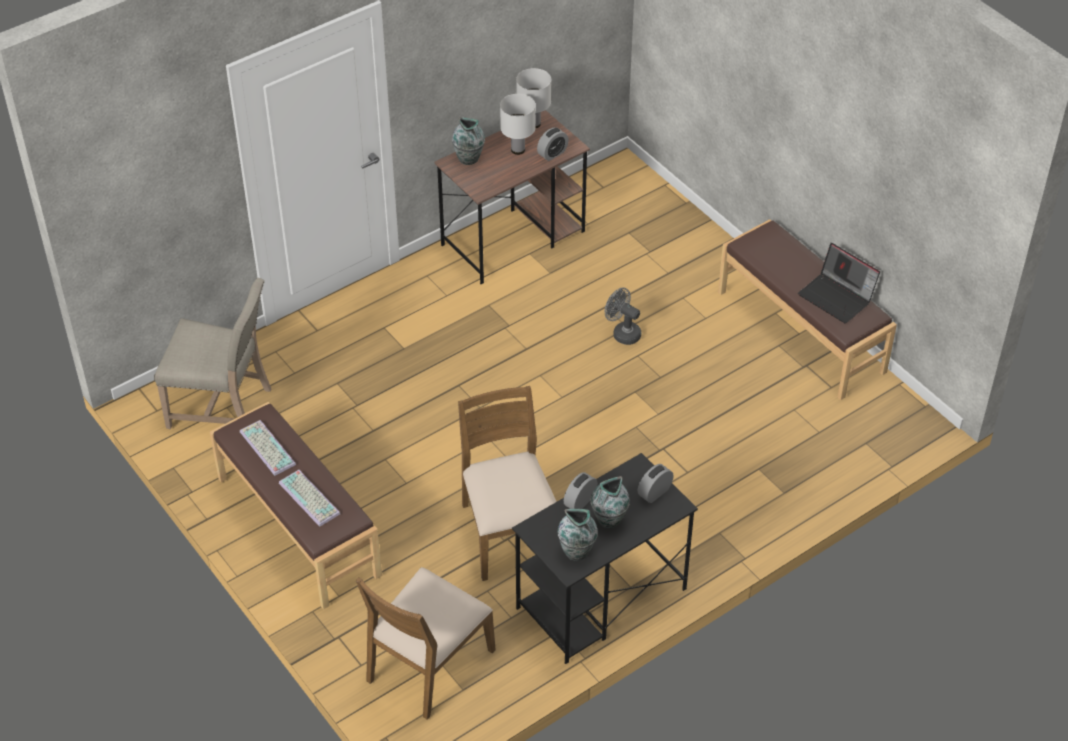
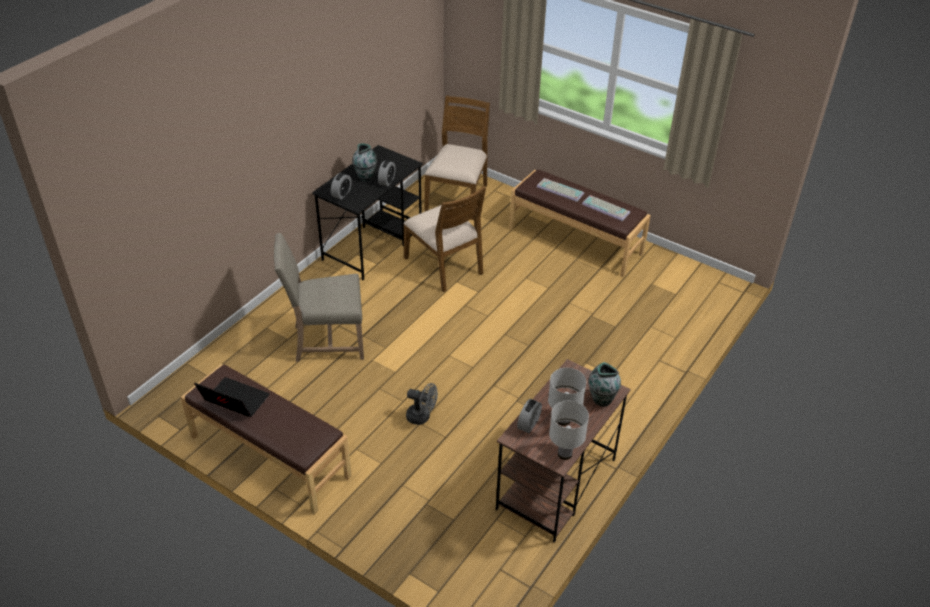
camera: 160 degrees right, 5 degrees down
(223, 406) = (678, 294): beige chair -> beige chair (326, 341)
(577, 551) = (378, 159): vase -> none

